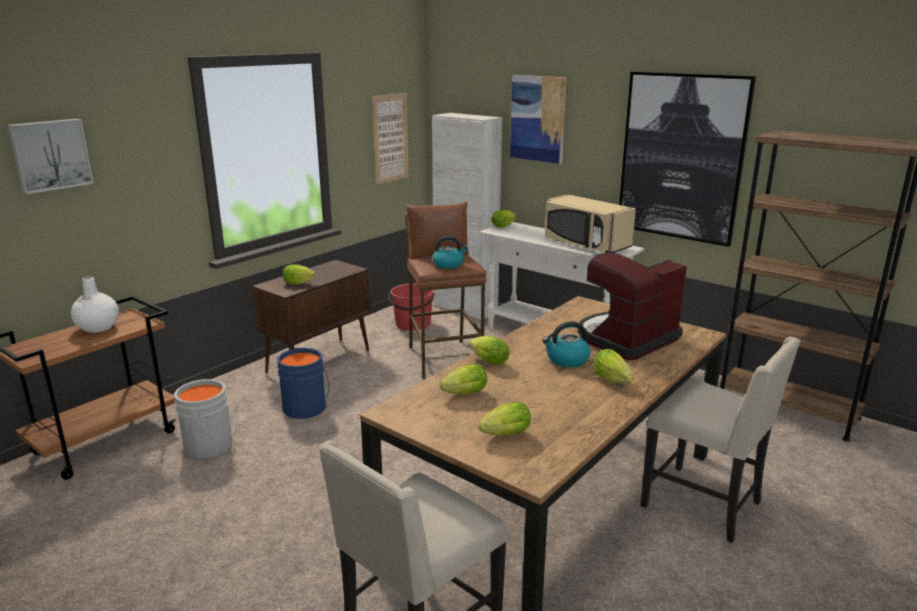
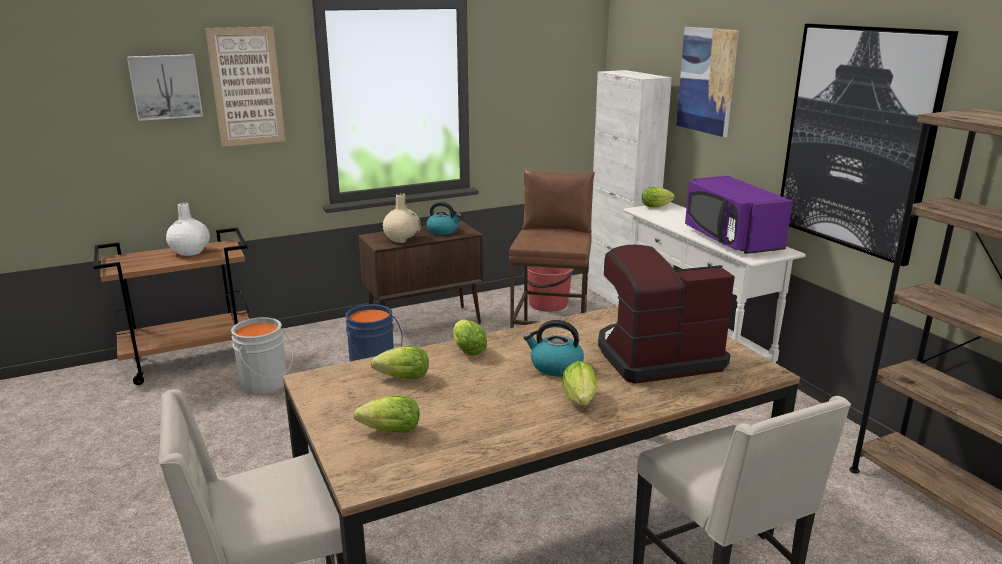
camera: 25 degrees right, 0 degrees up
(300, 283) = (402, 239): lettuce -> beige vase
(390, 138) = (554, 95): picture -> picture (247, 87)
(448, 264) = (550, 240): kettle -> kettle (443, 231)
(585, 245) = (730, 239): beige microwave -> purple microwave

